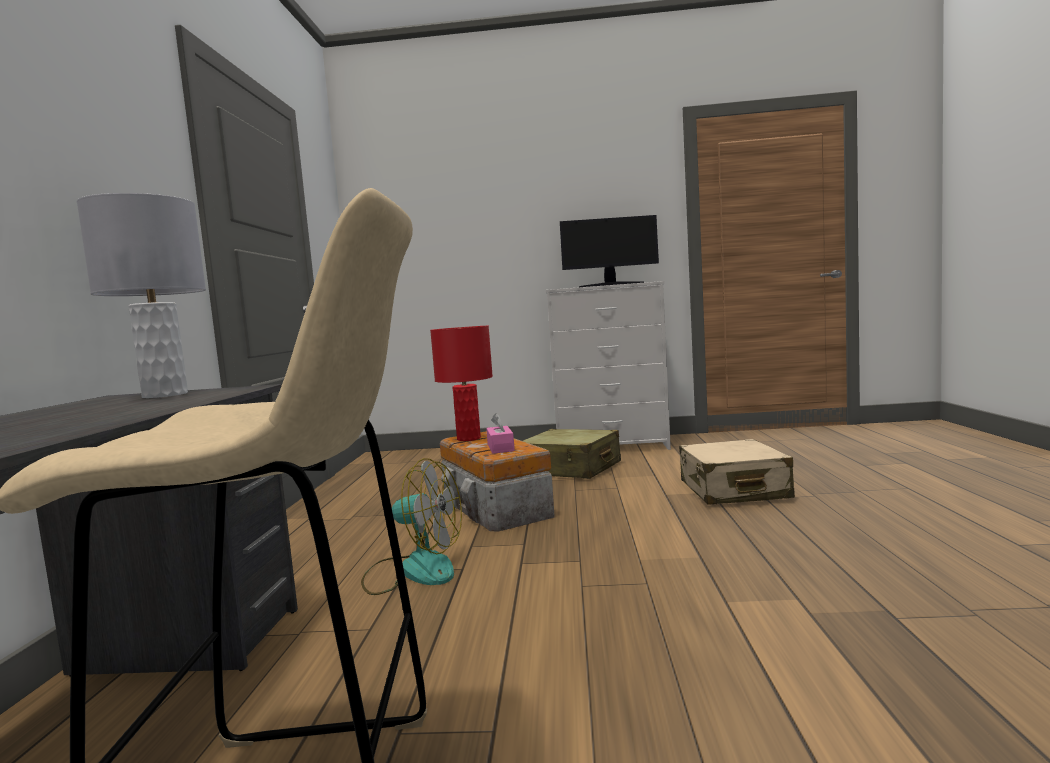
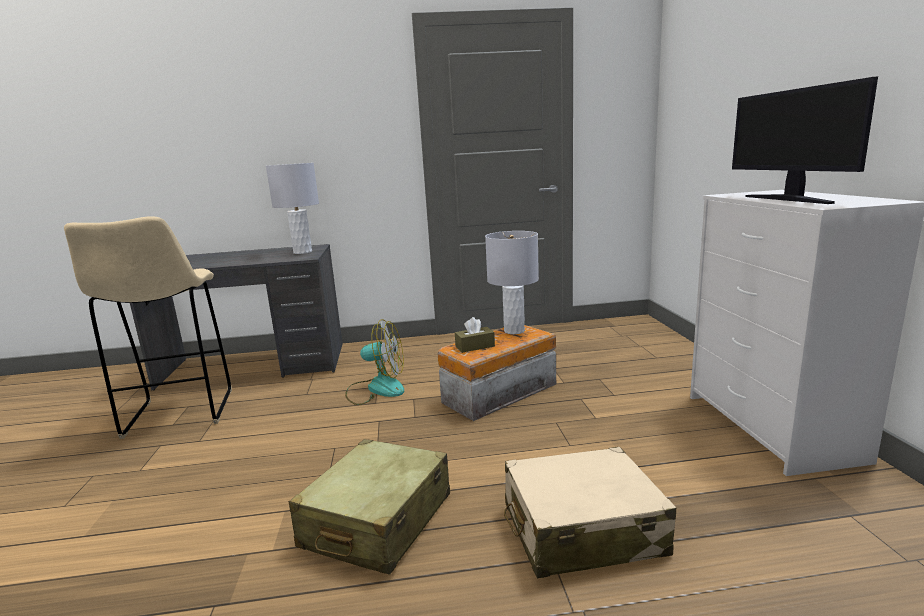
camera: 80 degrees right, 10 degrees up
(413, 570) = (376, 389): fan -> fan turned 90 degrees counterclockwise
(469, 438) = (514, 331): red table lamp -> grey table lamp
(500, 448) = (475, 346): pink tissue box -> brown tissue box
(570, 469) = (635, 411): beige suitcase -> beige suitcase (377, 521)

